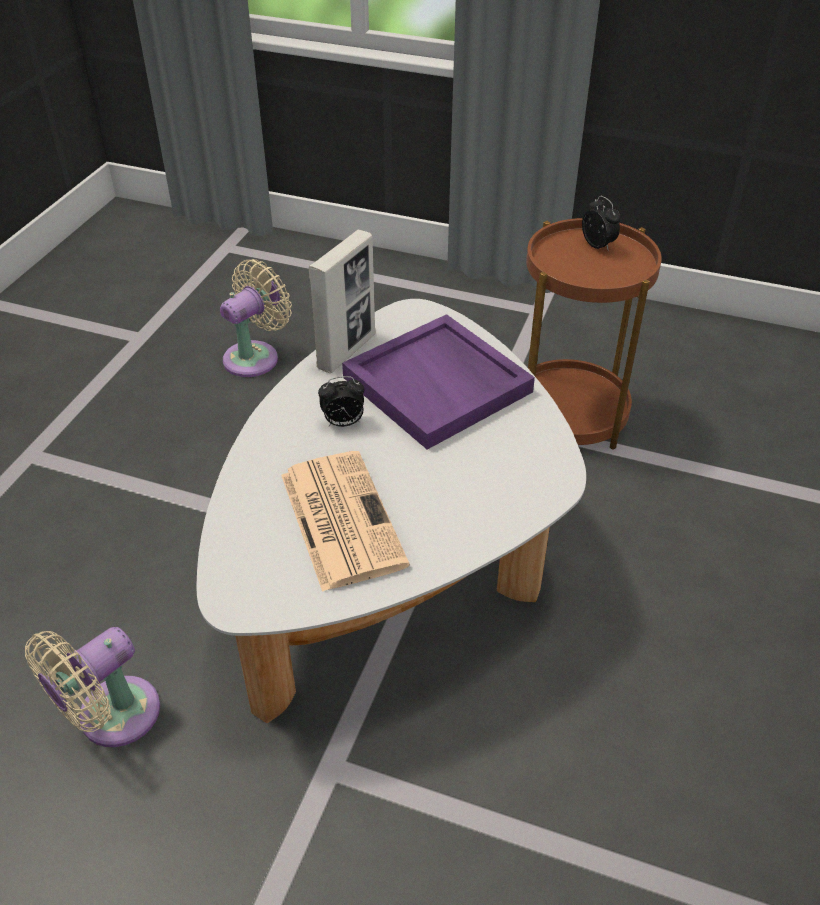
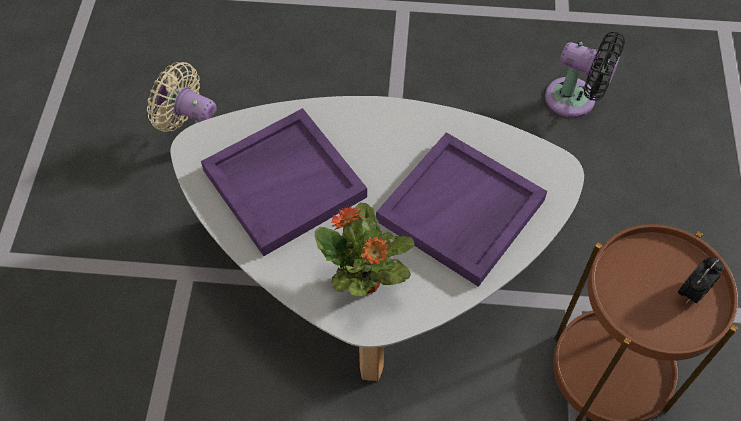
camera: 75 degrees right, 15 degrees up
(255, 356) = (575, 100): beige fan -> black fan
(340, 518) = (285, 182): newspaper -> purple tray
(343, 423) = (388, 157): alarm clock -> none
(347, 351) = (481, 135): picture frame -> none
(505, 473) = (364, 282): none -> potted plant

